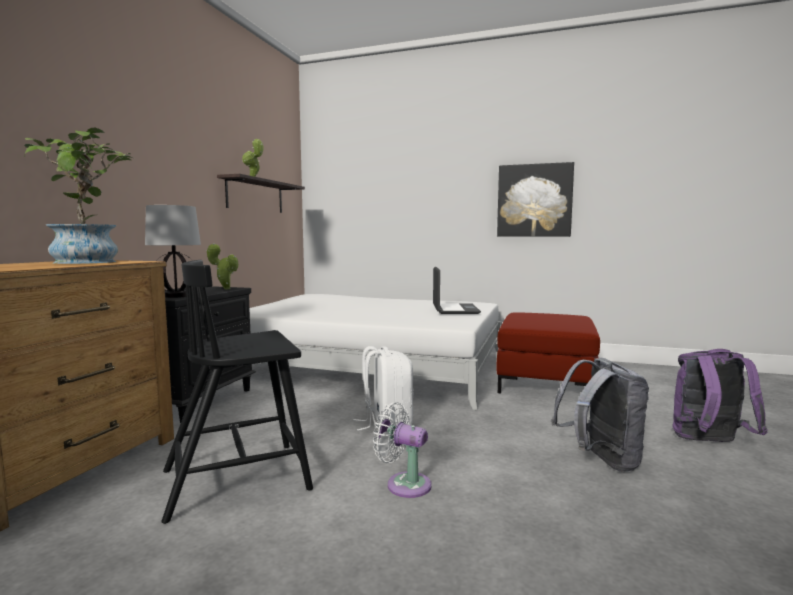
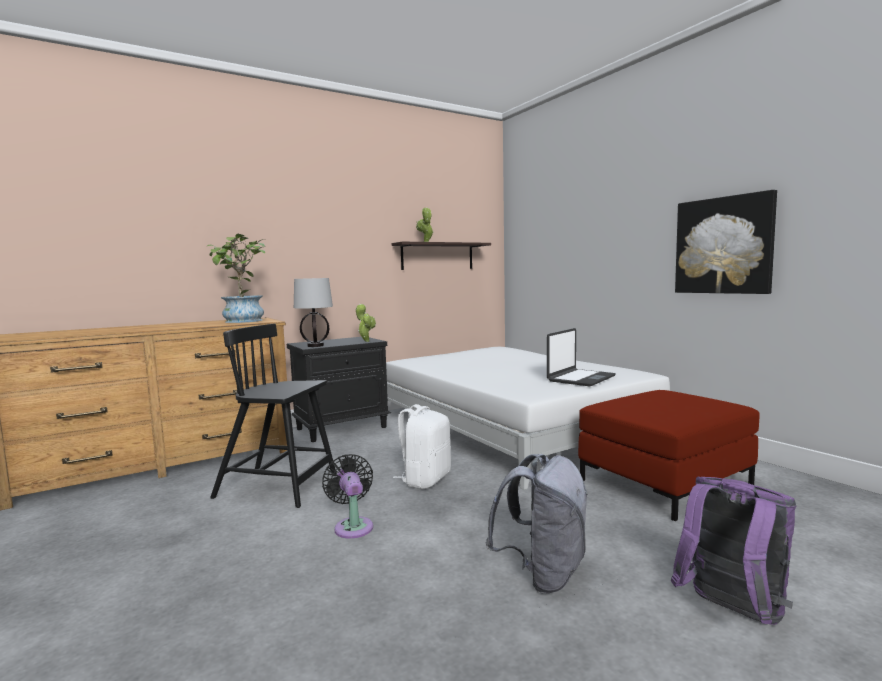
camera: 40 degrees right, 0 degrees up
(404, 484) = (353, 526): white fan -> black fan

